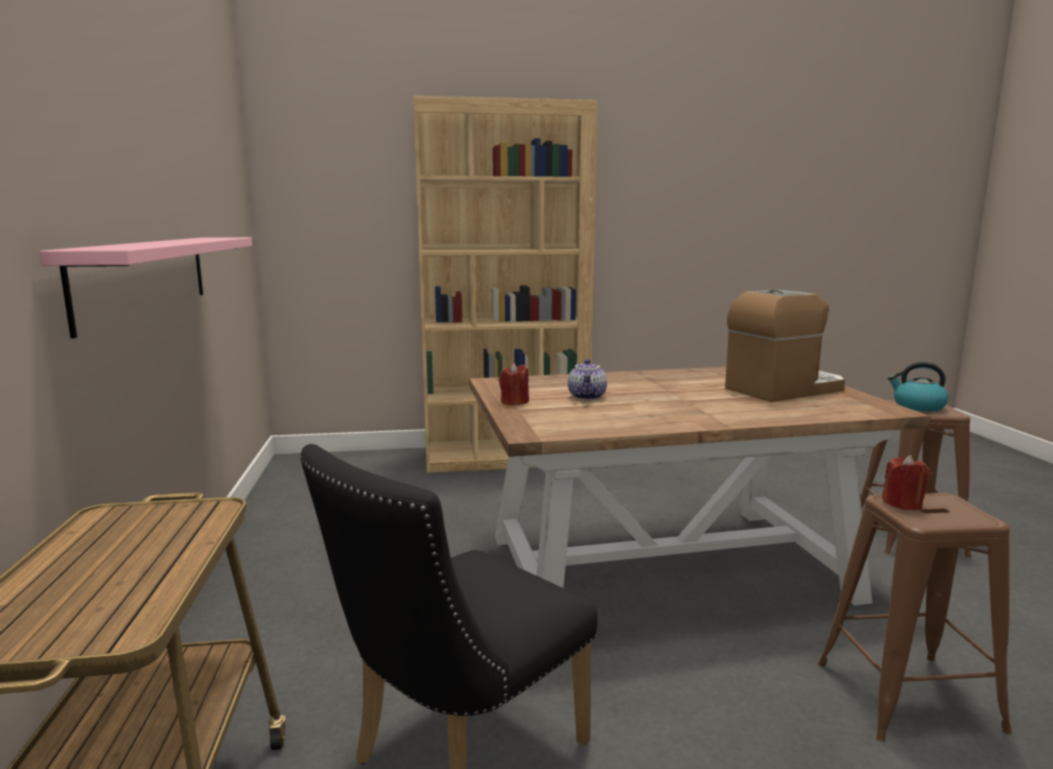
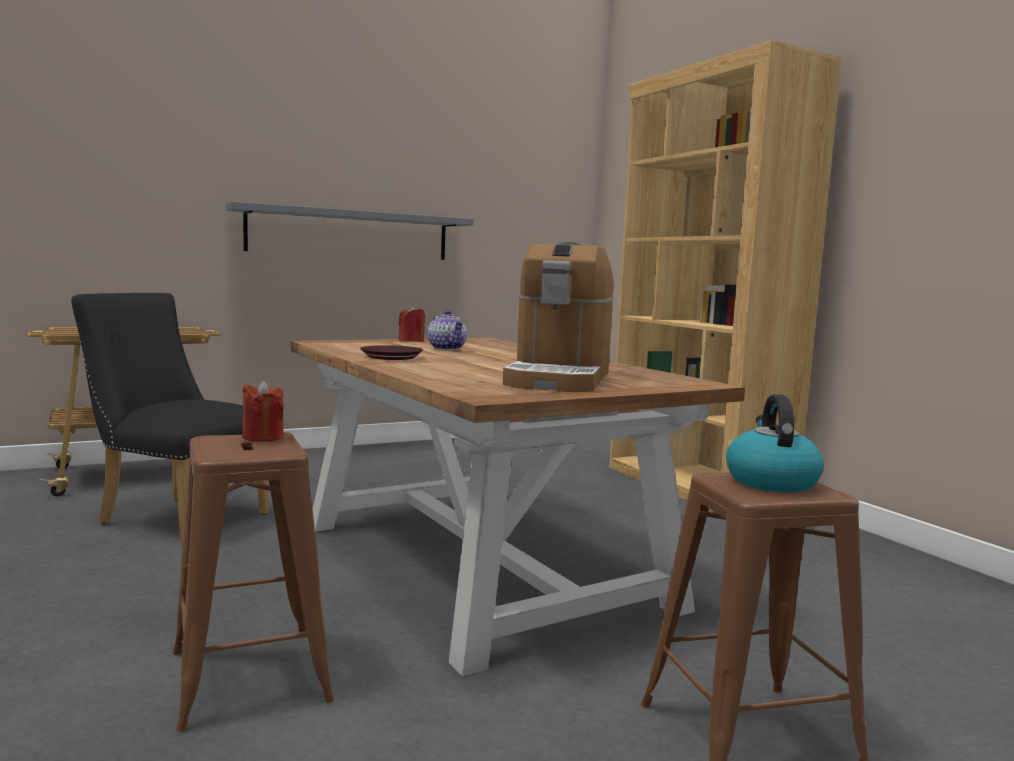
camera: 70 degrees right, 5 degrees down
(146, 277) = (350, 234): pink shelf -> grey shelf
(588, 397) = (447, 348): teapot -> teapot turned 105 degrees counterclockwise
(670, 416) = (392, 357): none -> brown plate
(784, 389) = (559, 379): coffee machine -> coffee machine turned 60 degrees clockwise

